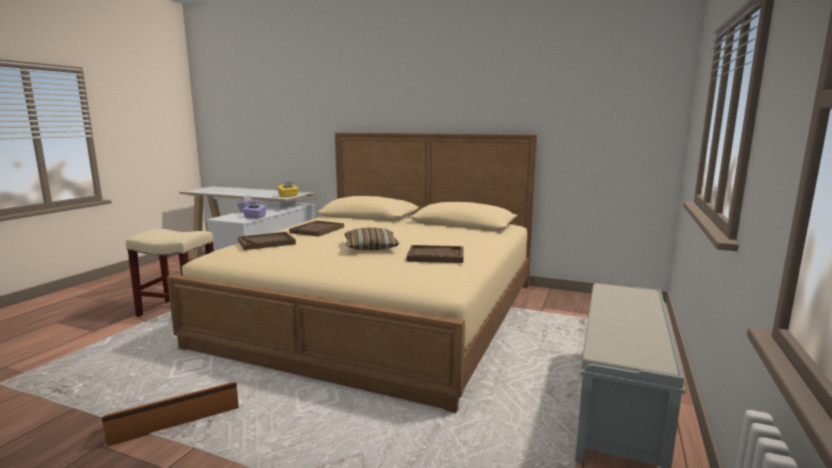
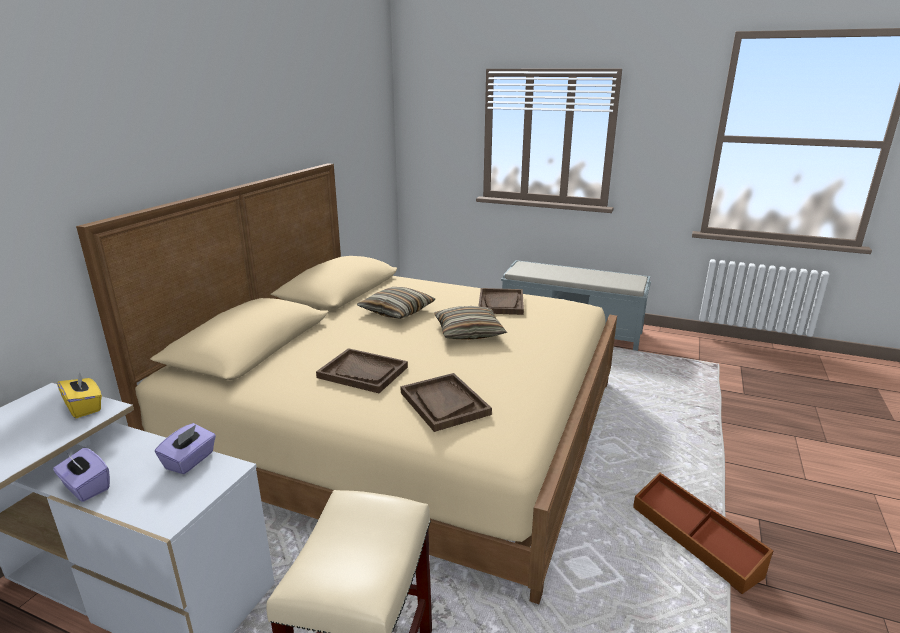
camera: 90 degrees left, 10 degrees up
(415, 233) = (397, 311): none -> pillow

